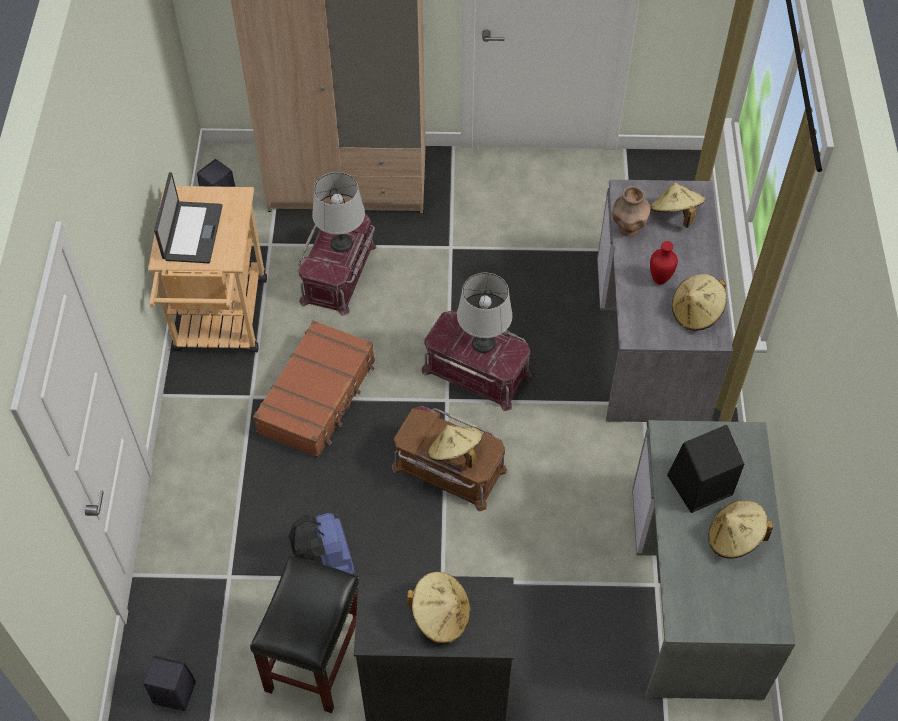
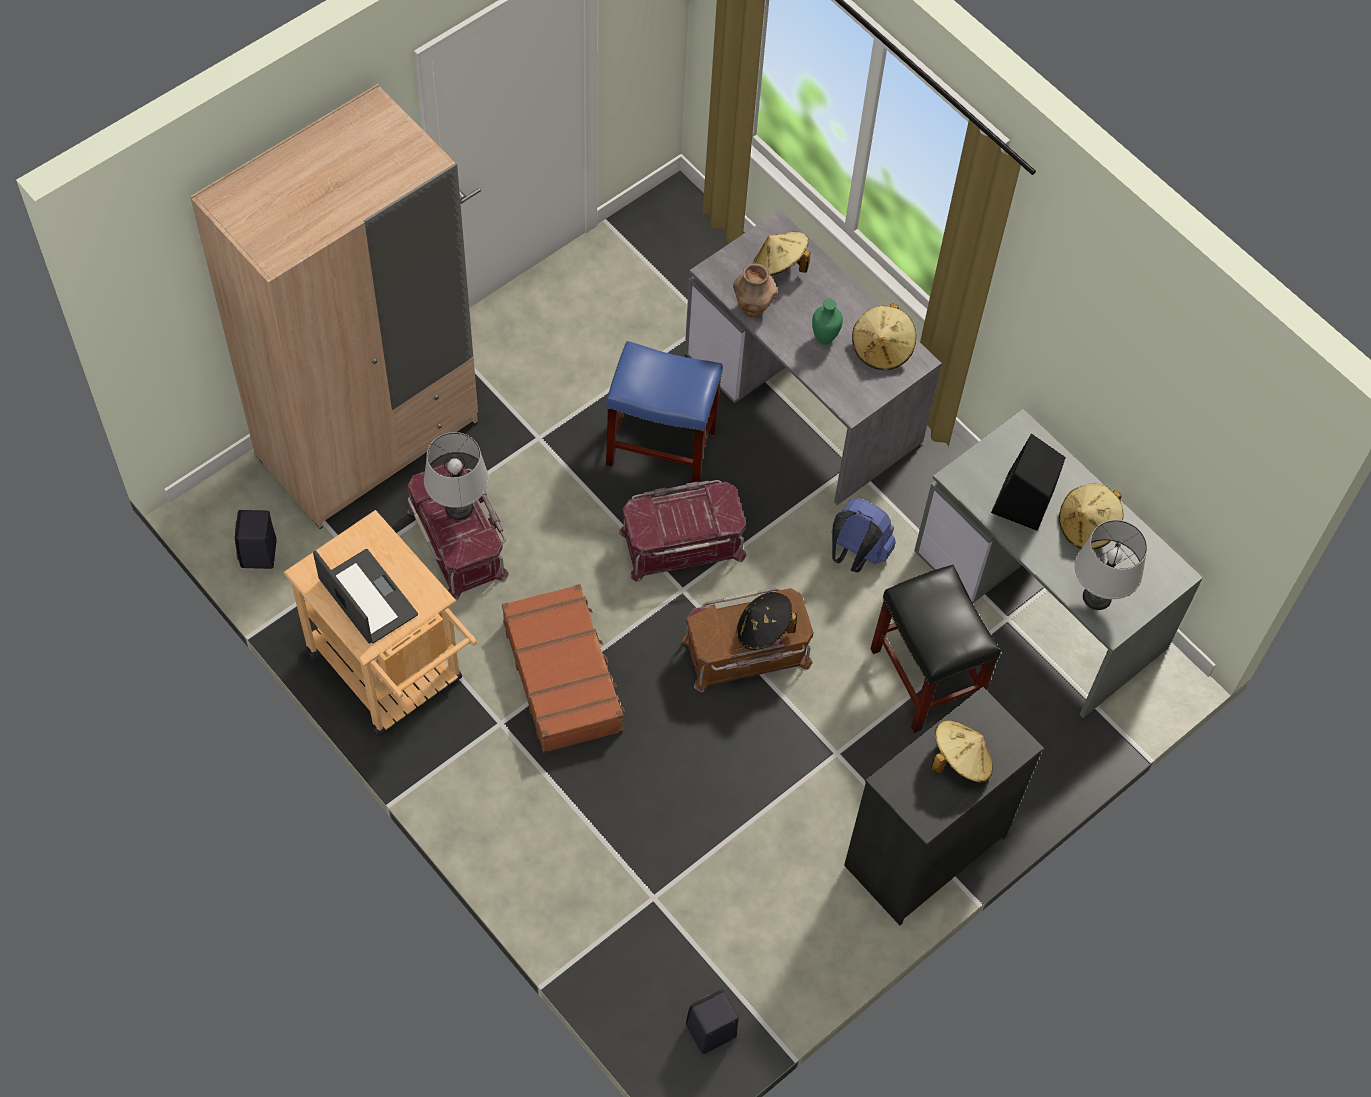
camera: 45 degrees left, 5 degrees up
(315, 657) = (797, 903): black stool -> black stool (924, 677)
(327, 563) = (726, 816): blue backpack -> blue backpack (856, 554)
(454, 453) = (763, 630): beige hat -> black hat
(483, 343) = (688, 510): grey table lamp -> grey table lamp (1097, 597)
(521, 304) = (660, 448): none -> blue stool
(659, 279) = (823, 339): red vase -> green vase

